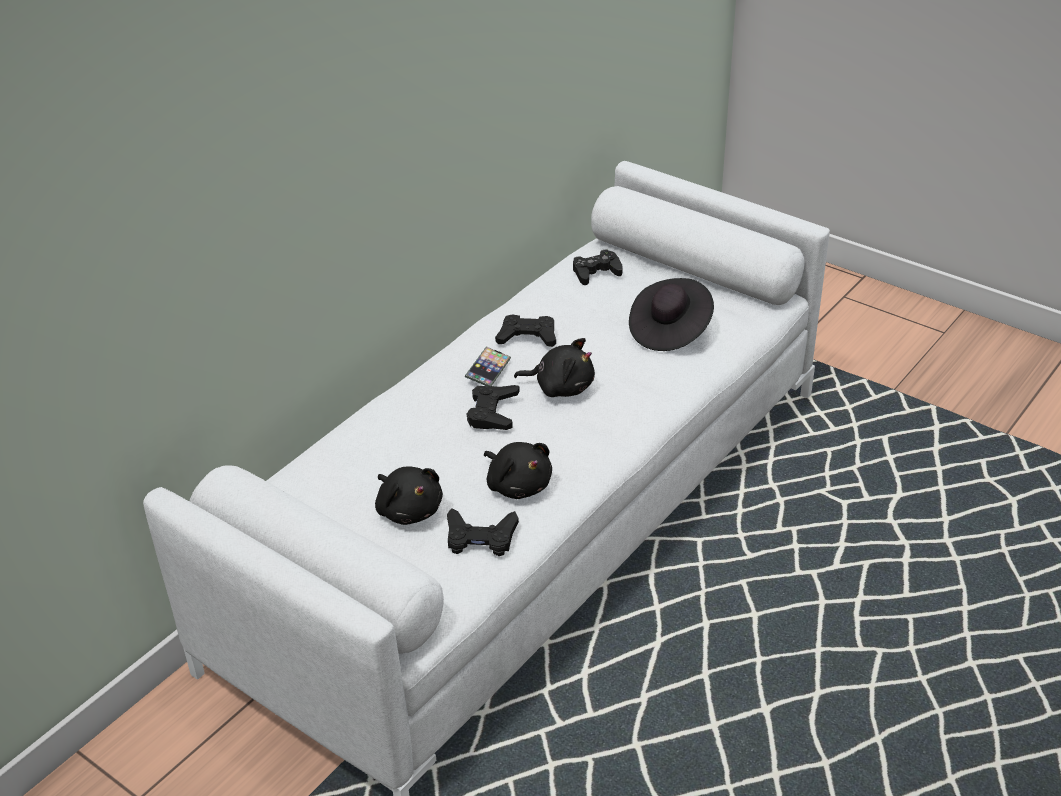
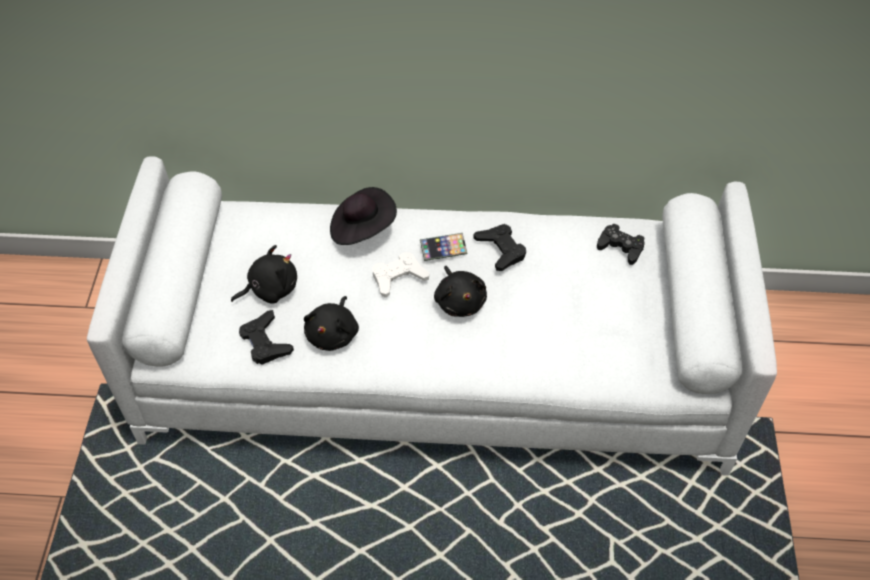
camera: 55 degrees right, 15 degrees up
(408, 509) = (270, 288): black plush toy -> black plush toy turned 135 degrees counterclockwise
(493, 412) = (398, 277): black game controller -> white game controller
(669, 330) = (583, 332): black hat -> black hat (362, 228)

